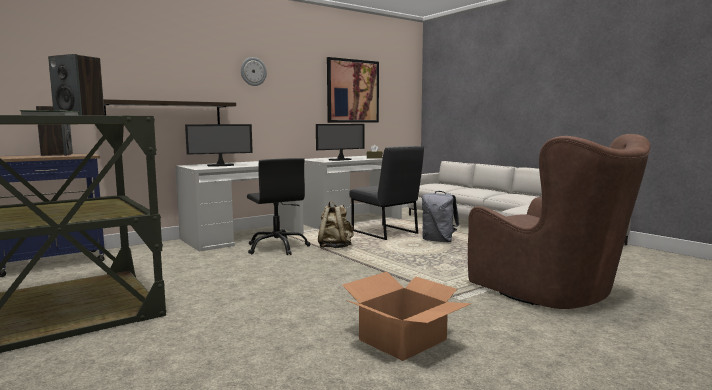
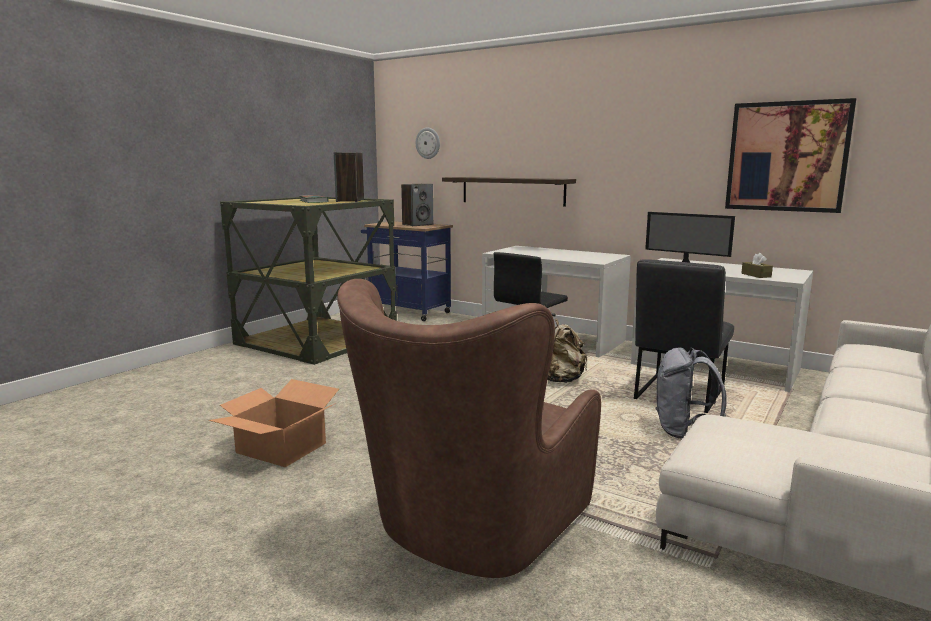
camera: 70 degrees right, 5 degrees up
(220, 165) = (530, 252): monitor -> none
(253, 71) = (612, 137): wall clock -> wall clock (428, 143)

